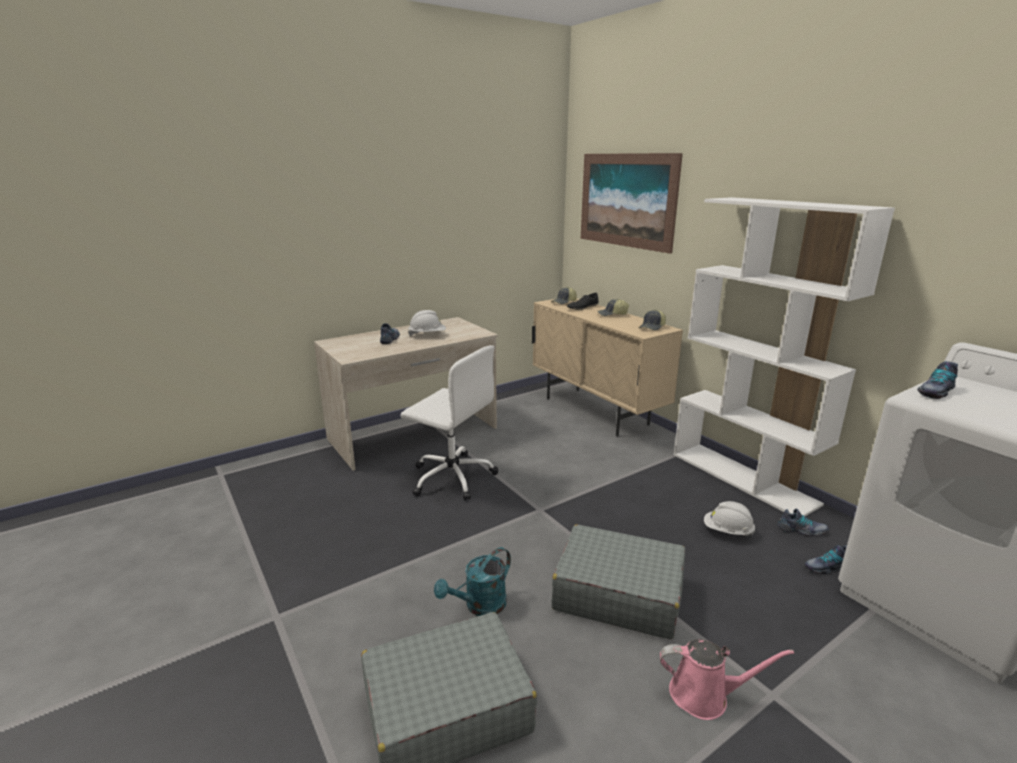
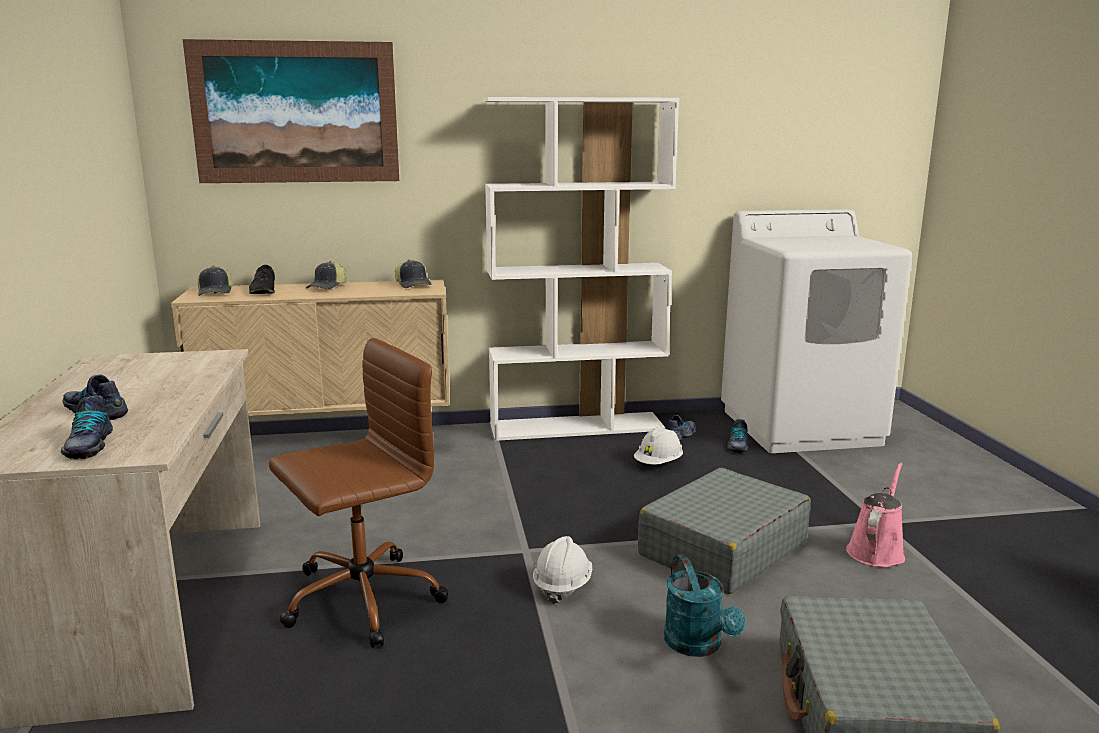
camera: 65 degrees left, 5 degrees down
(427, 335) = (145, 385): white hard hat -> white hard hat (562, 586)
(451, 477) = (359, 599): white office chair -> brown office chair
(935, 391) = (782, 245): shoe -> shoe (88, 445)

